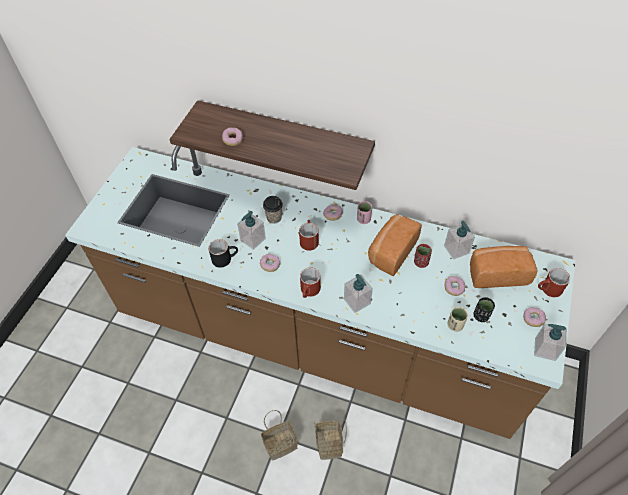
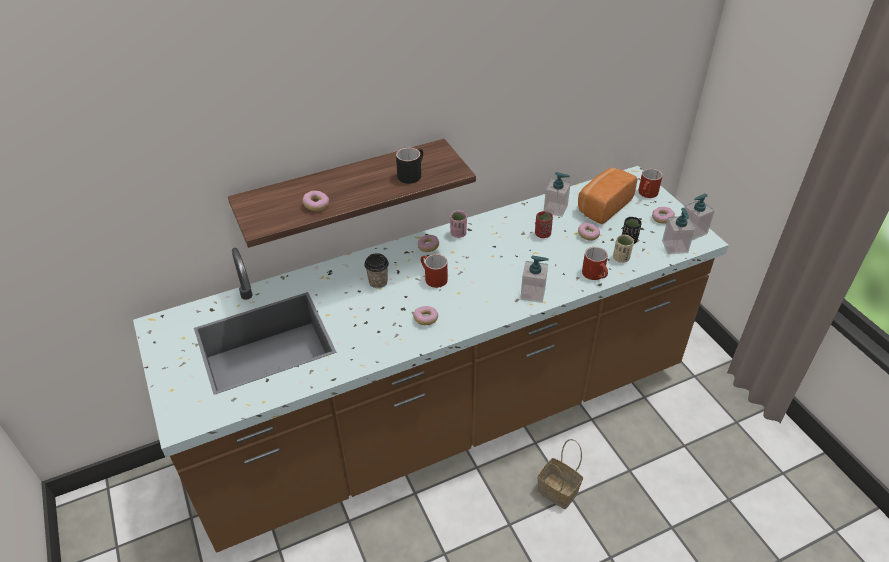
camera: 45 degrees left, 10 degrees down
(225, 258) = (376, 343): black mug -> black mug (411, 174)
(253, 239) = (382, 311): soap dispenser -> soap dispenser (674, 247)
(281, 443) = (518, 528): basket -> none
(309, 291) = (486, 314): red mug -> red mug (596, 275)
(391, 252) = (511, 242): bread -> none

